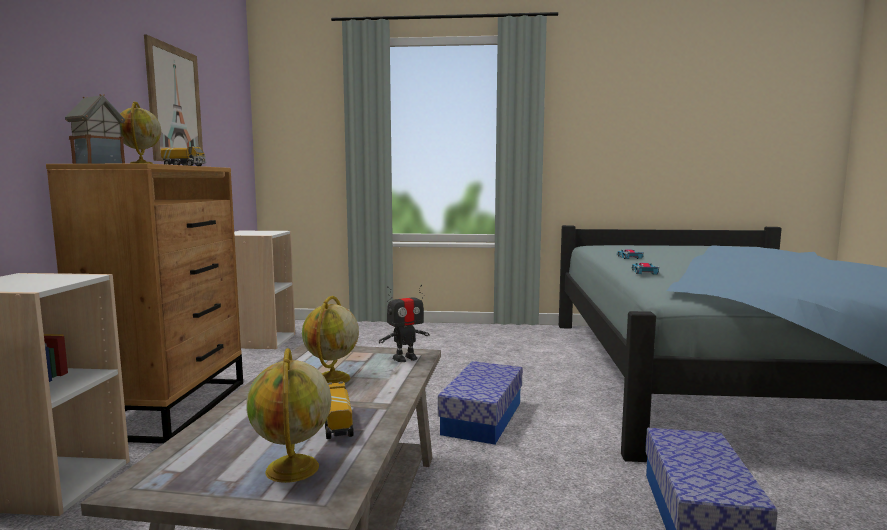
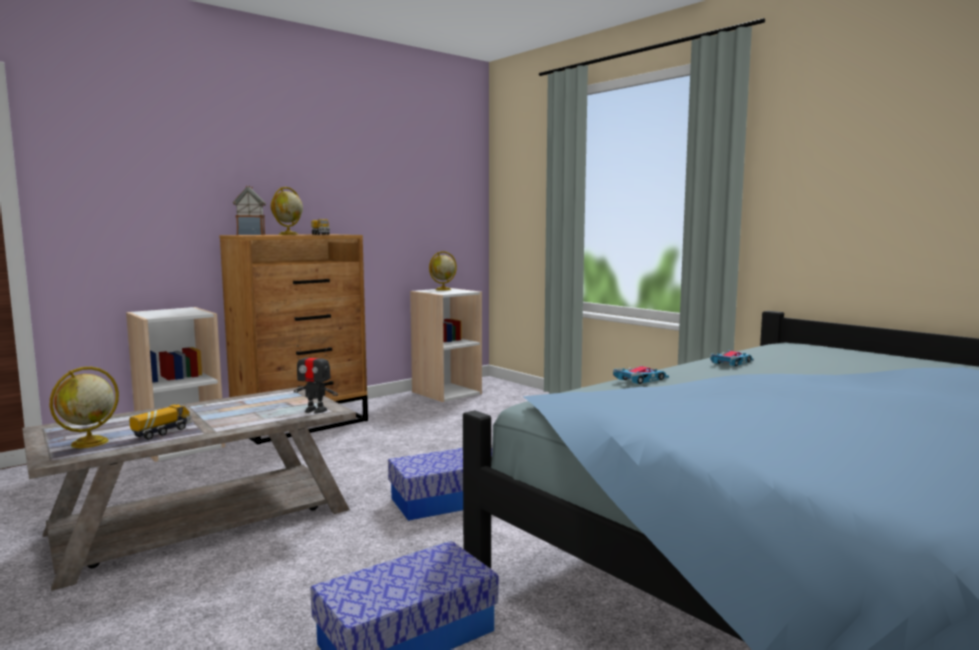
camera: 45 degrees right, 0 degrees up
(175, 105) = (369, 179): picture -> none
(332, 379) = (241, 410): globe -> globe (442, 289)

